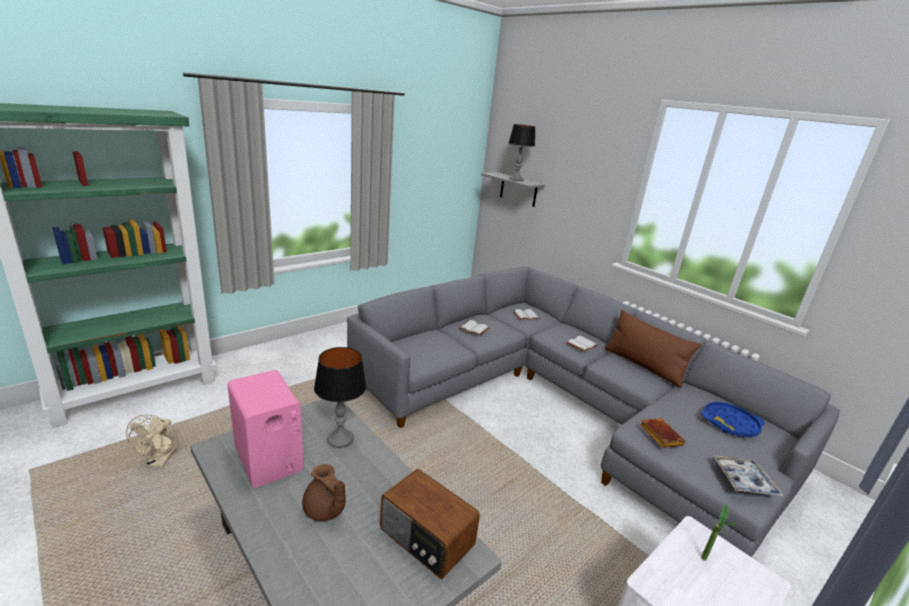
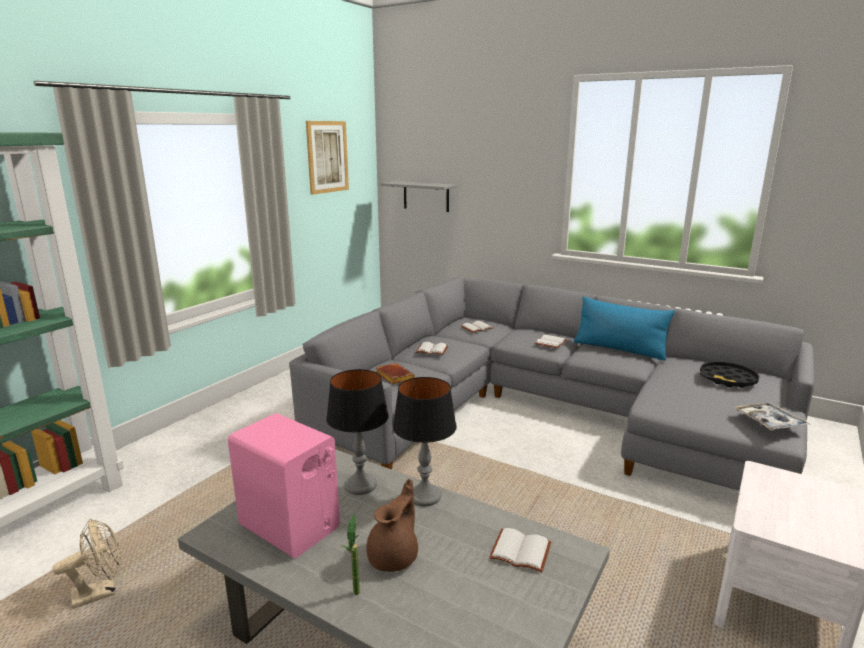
camera: 15 degrees left, 5 degrees down
(159, 461) = (101, 592): beige fan -> beige fan turned 105 degrees counterclockwise
(325, 510) = (395, 556): brown teapot -> brown teapot turned 90 degrees counterclockwise
(426, 538) = (522, 550): radio -> white book
(436, 145) = (327, 157): none -> picture
(516, 179) = (425, 184): table lamp -> table lamp (425, 496)
(643, 365) = (619, 349): brown pillow -> blue pillow
(659, 435) = (674, 404): brown book -> brown book (393, 377)
(705, 563) = (787, 493): potted plant -> potted plant (356, 598)
(730, 423) = (728, 379): blue tray -> black tray

